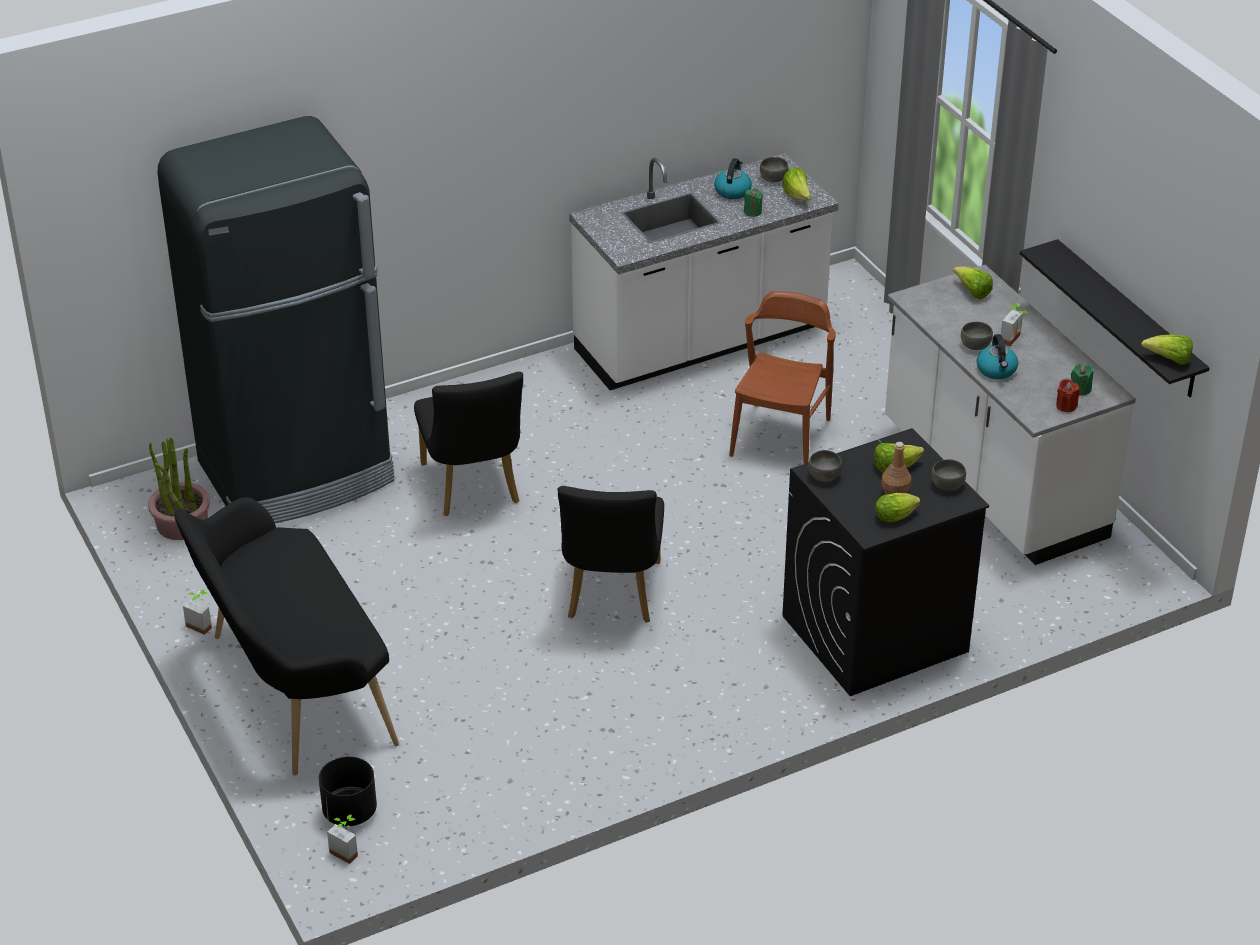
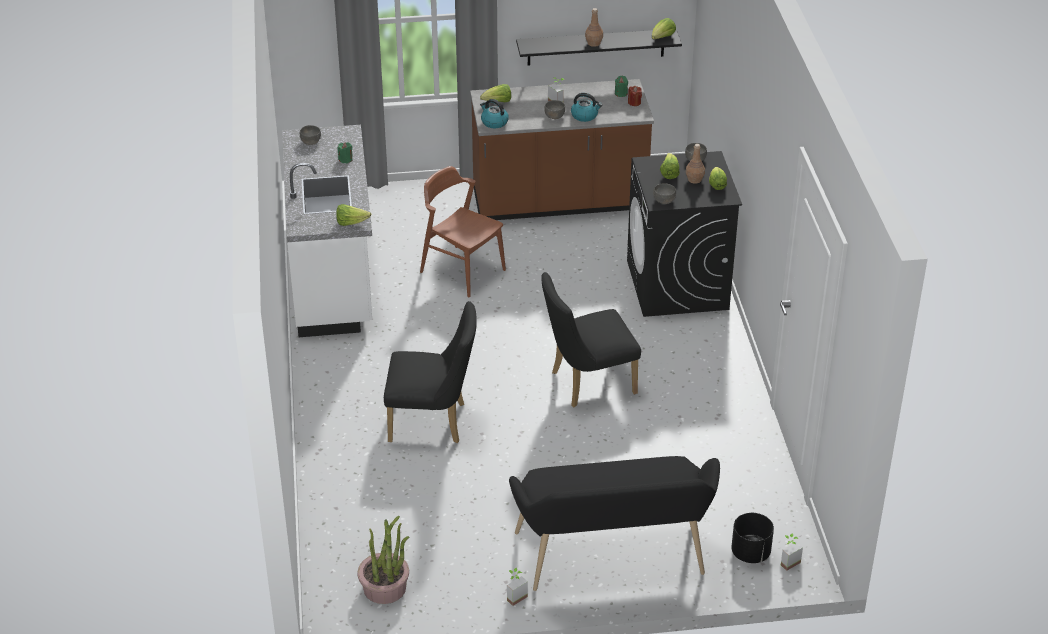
camera: 70 degrees left, 0 degrees up
(298, 473) = (360, 510): black fridge -> none
(611, 596) = (587, 384): black chair -> black chair turned 135 degrees clockwise
(732, 191) = (313, 161): kettle -> kettle (494, 122)
(797, 196) = (340, 137): lettuce -> lettuce (351, 223)
(991, 483) = (559, 202): white counter -> brown counter
(1101, 303) = (593, 43): none -> brown bottle

